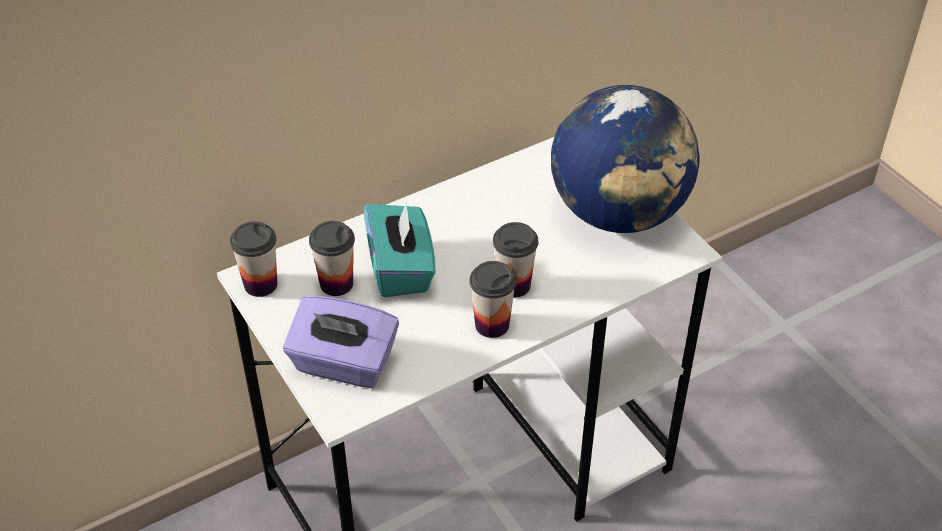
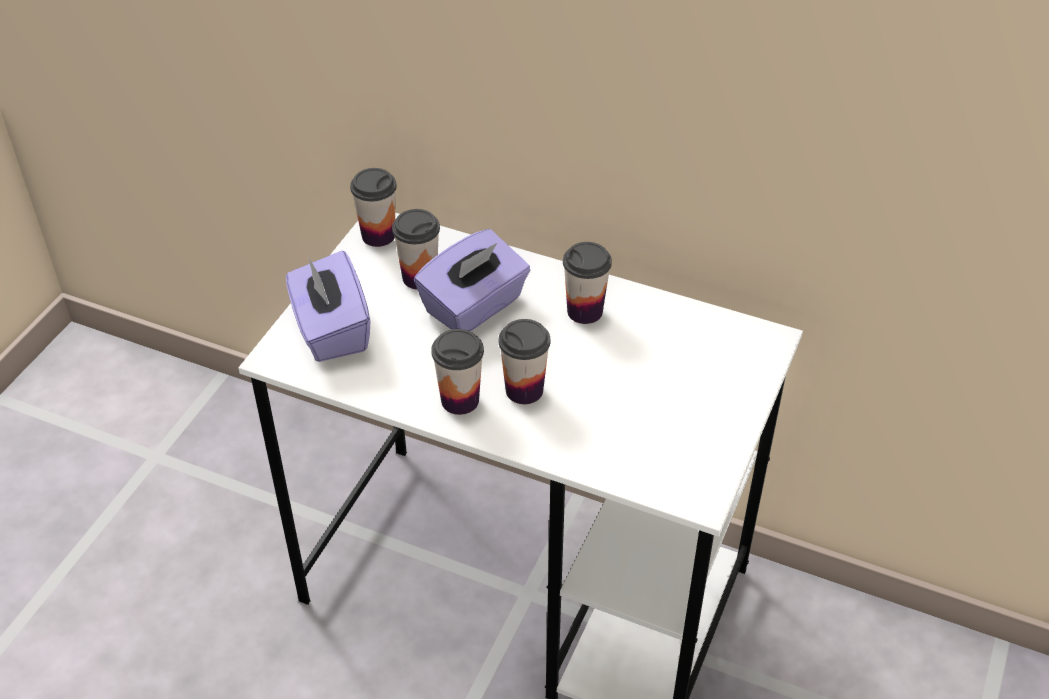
camera: 55 degrees right, 0 degrees up
(401, 269) = (474, 307): turquoise tissue box -> purple tissue box
(464, 214) = (585, 311): none -> cup
(619, 213) = (700, 418): globe -> none

